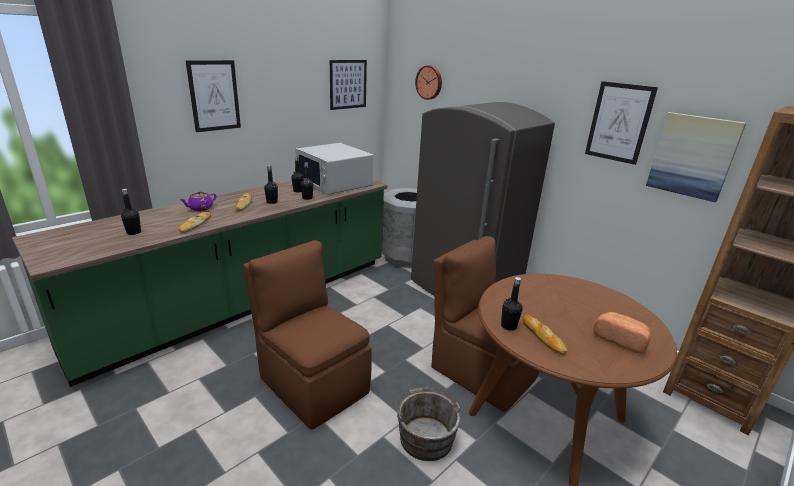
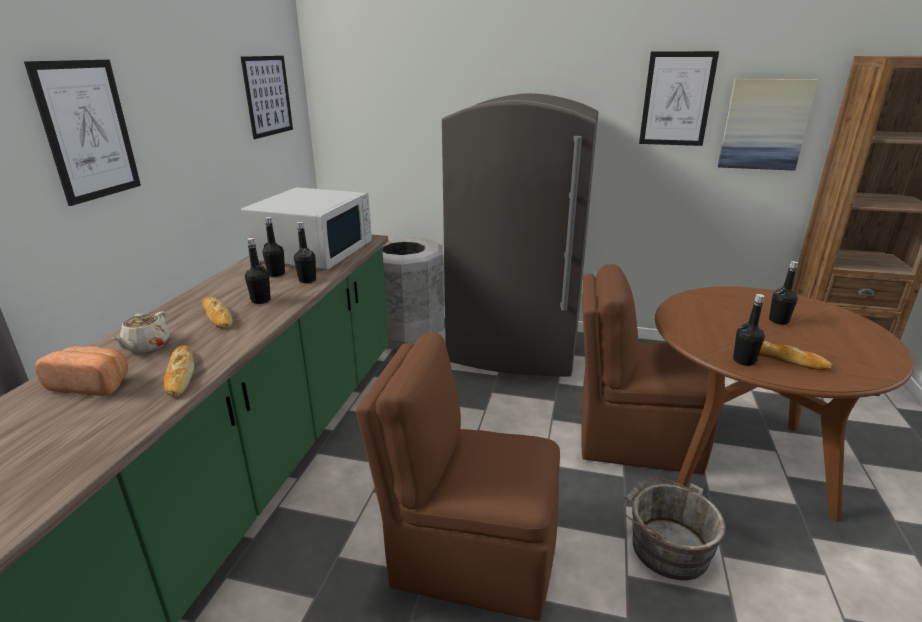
camera: 30 degrees left, 0 degrees up
(134, 232) = (67, 430): black bottle -> black bottle (778, 321)
(200, 208) = (146, 346): purple teapot -> beige teapot
(334, 183) = (314, 251): white microwave -> white microwave turned 90 degrees counterclockwise
(429, 82) = (391, 81): wall clock -> none
(620, 340) = (838, 335): bread -> bread (92, 384)

